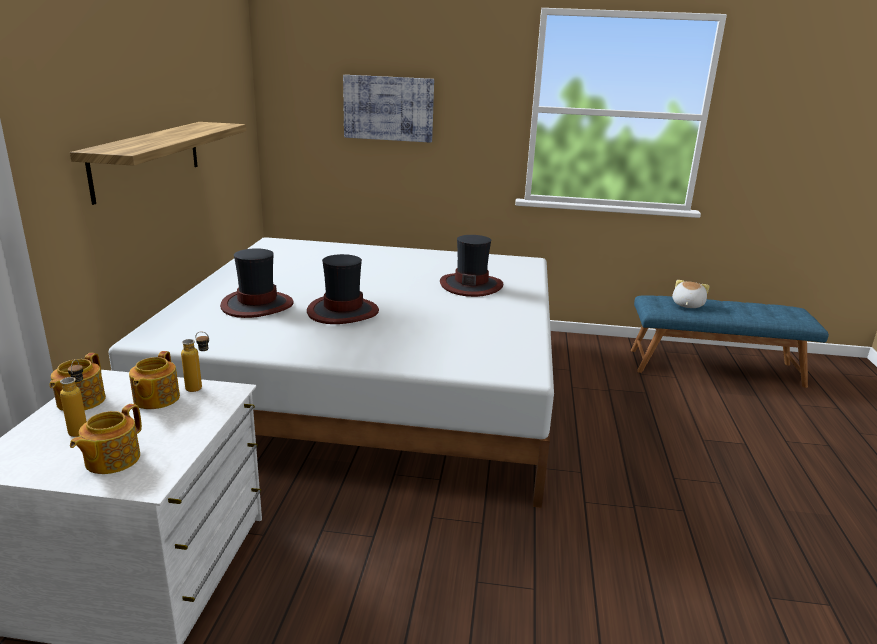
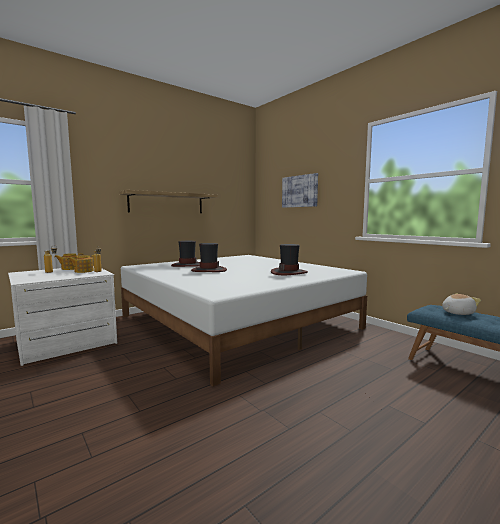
camera: 45 degrees right, 15 degrees down
(111, 460) = (34, 277): teapot -> none

